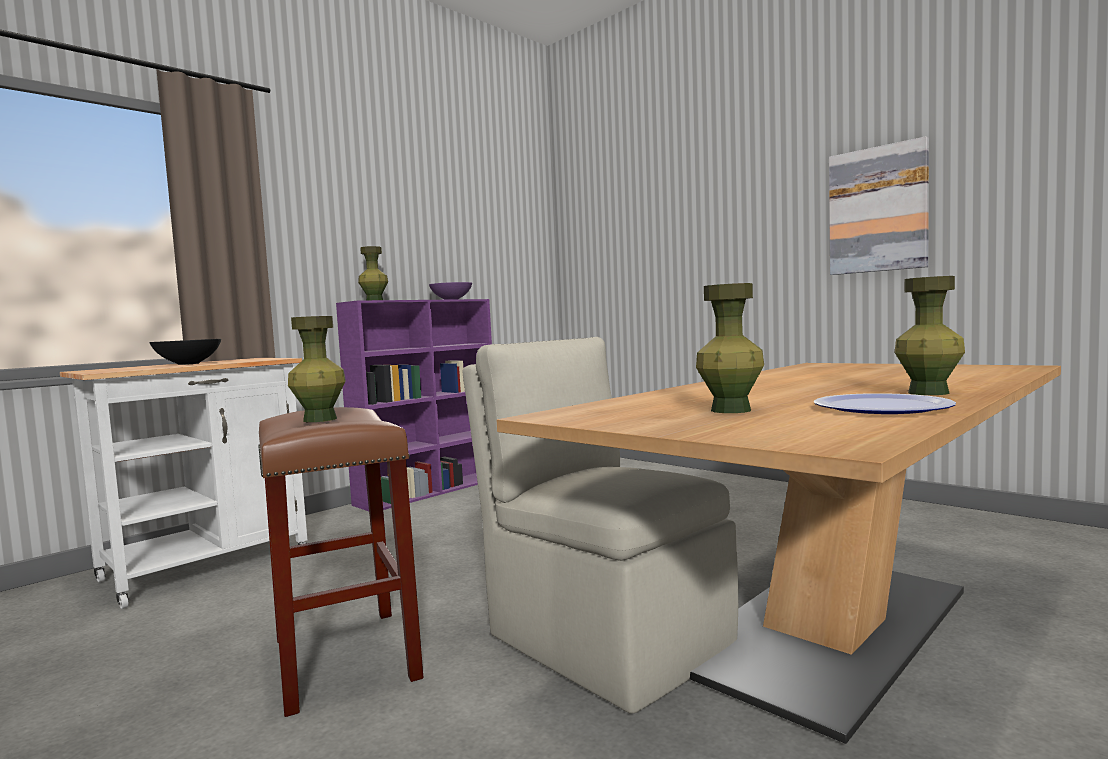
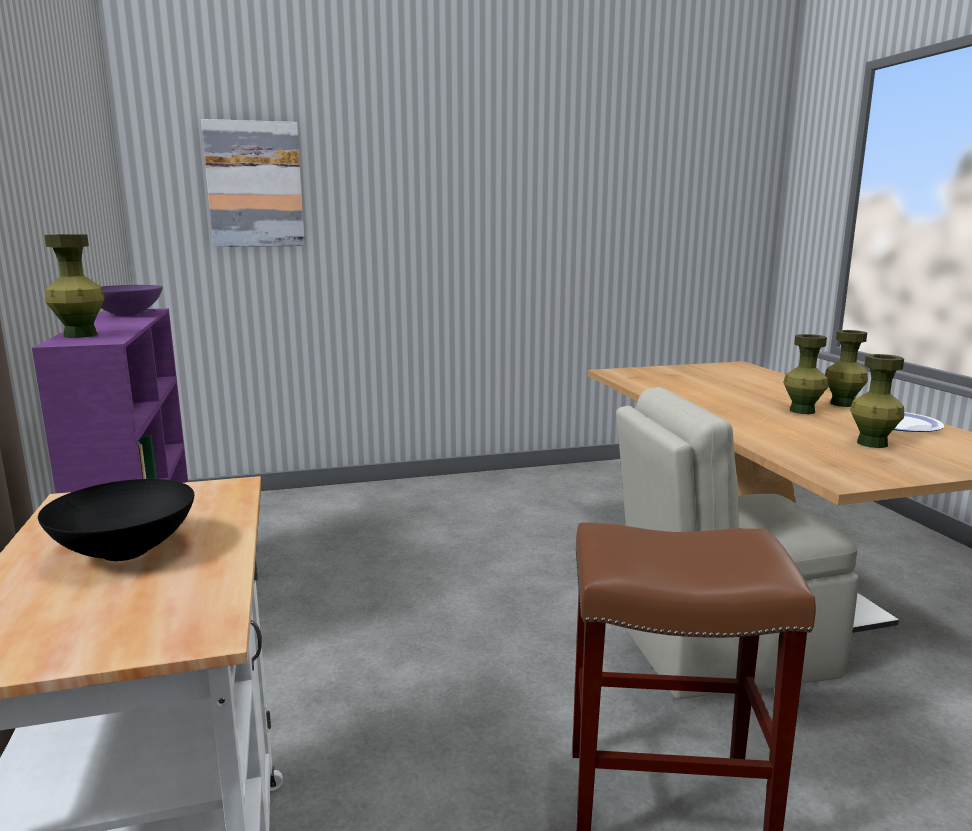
camera: 60 degrees left, 10 degrees up
(320, 419) = (686, 551): green vase -> green vase (802, 411)
(878, 210) = (556, 223): picture -> picture (255, 185)

